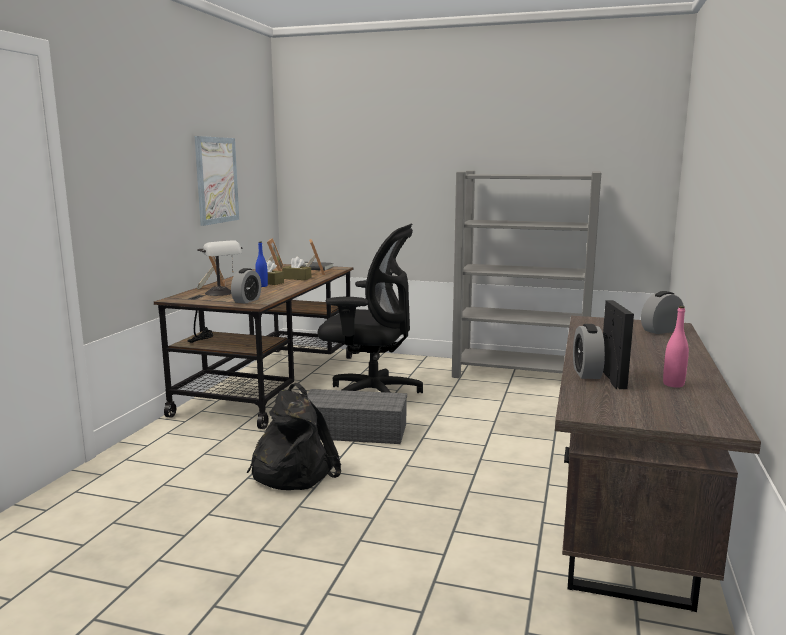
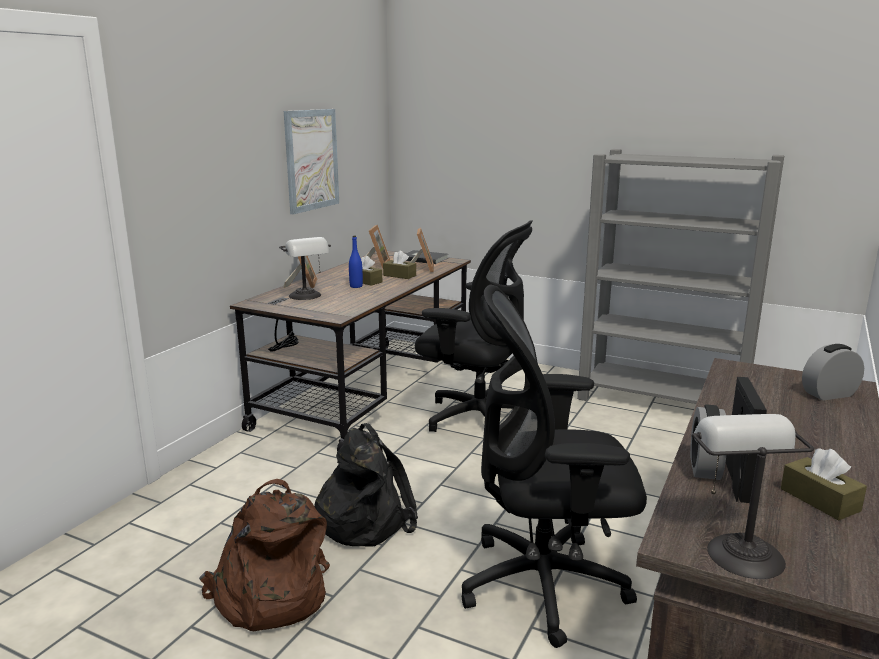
camera: 10 degrees right, 5 degrees up
(224, 532) = (269, 596): none -> brown backpack
(247, 300) = (331, 309): alarm clock -> none
(356, 430) = (448, 467): grey storage box -> none
(462, 500) = (552, 581): none -> black office chair
(624, 411) = (736, 546): none -> table lamp
(673, 384) = (819, 500): pink bottle -> brown tissue box

